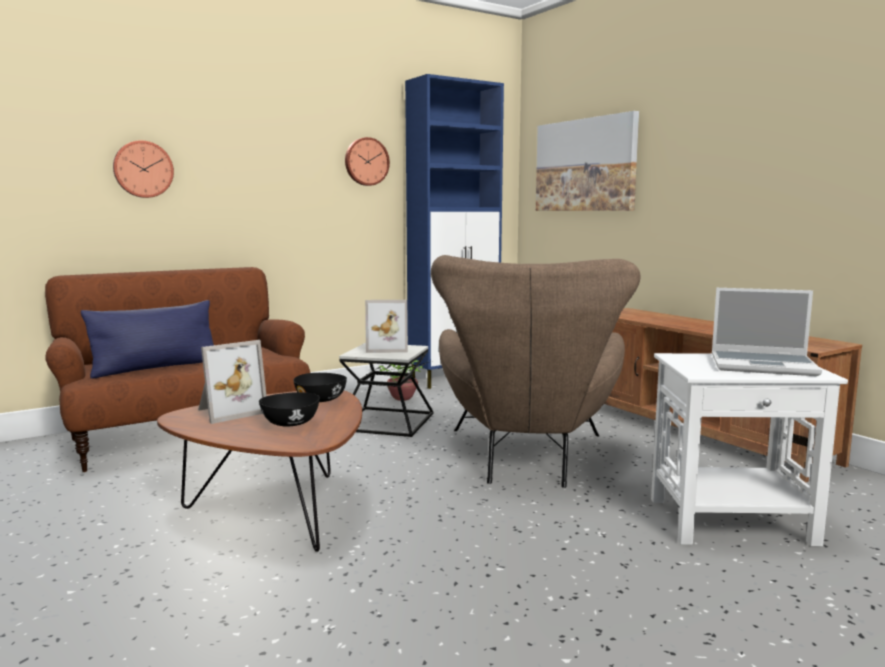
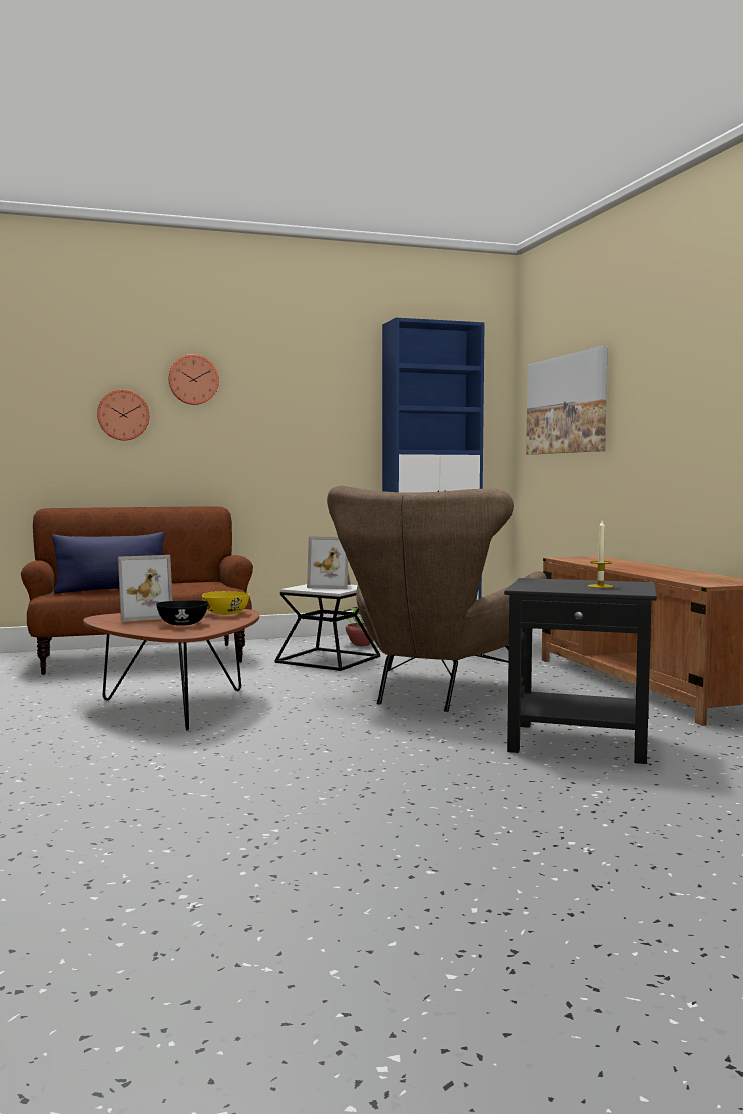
camera: 15 degrees right, 5 degrees down
(321, 400) = (226, 614): black bowl -> yellow bowl
(366, 161) = (339, 405): wall clock -> wall clock (193, 380)
(732, 521) = (580, 743): white side table -> black side table
(764, 365) = (600, 586): laptop -> candle

